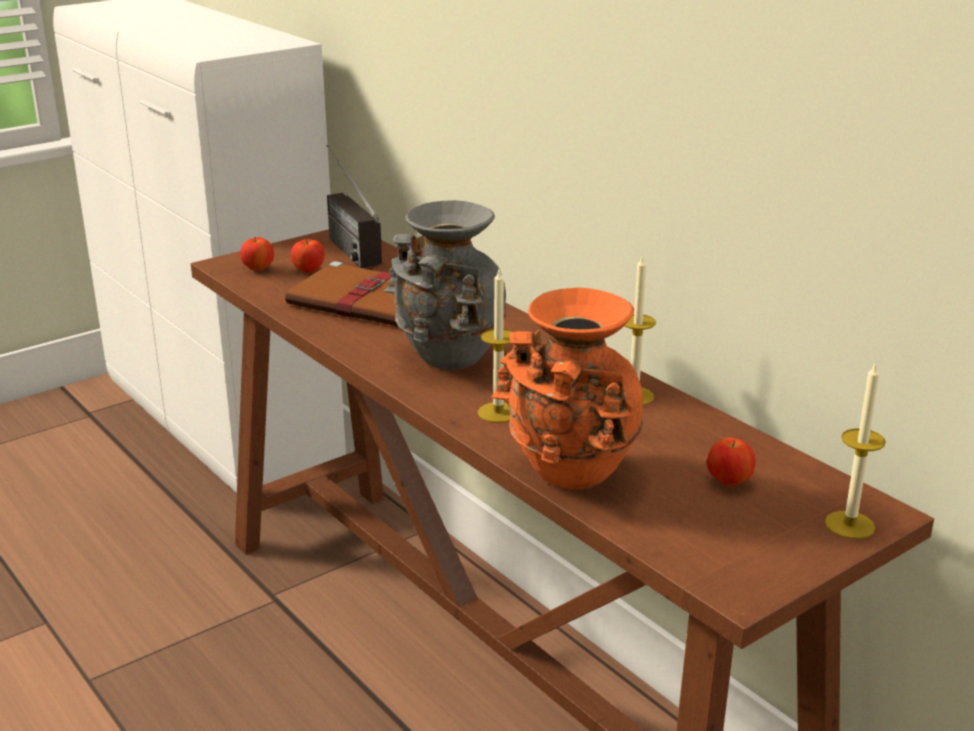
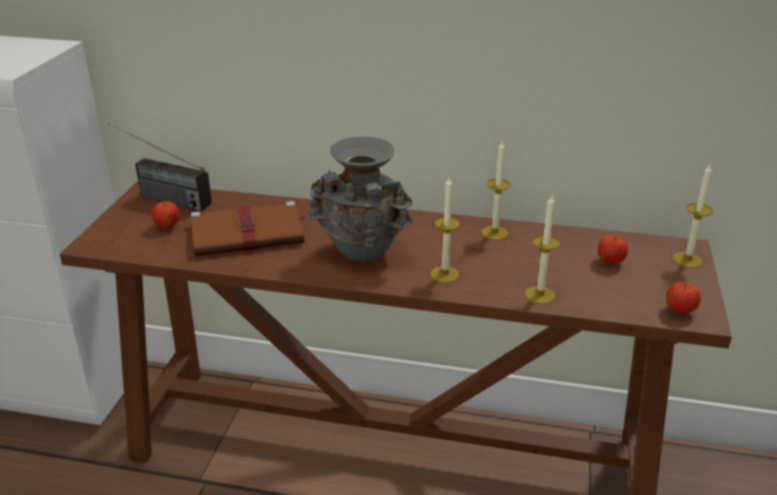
camera: 40 degrees left, 5 degrees up
(258, 269) = (126, 239): apple -> apple (680, 311)
(569, 476) = (539, 295): orange vase -> candle

